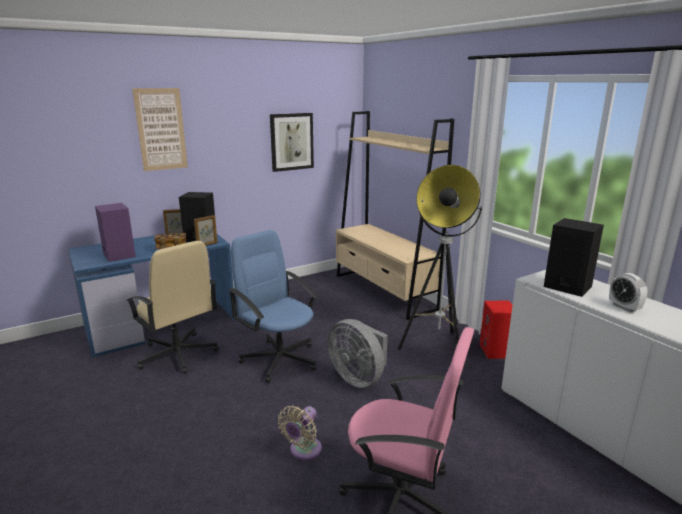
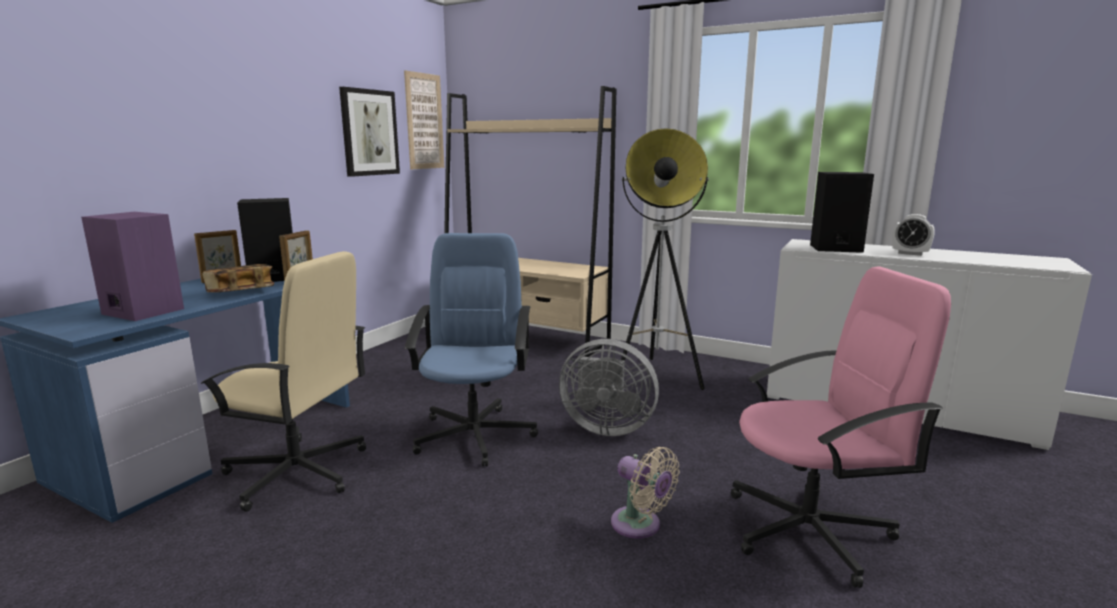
camera: 30 degrees left, 5 degrees down
(161, 129) = (175, 90): picture -> picture (424, 121)
(279, 359) = (475, 434): blue office chair -> blue office chair turned 75 degrees clockwise
(303, 451) = (640, 526): beige fan -> beige fan turned 45 degrees counterclockwise
(496, 351) = (716, 365): red speaker -> none

